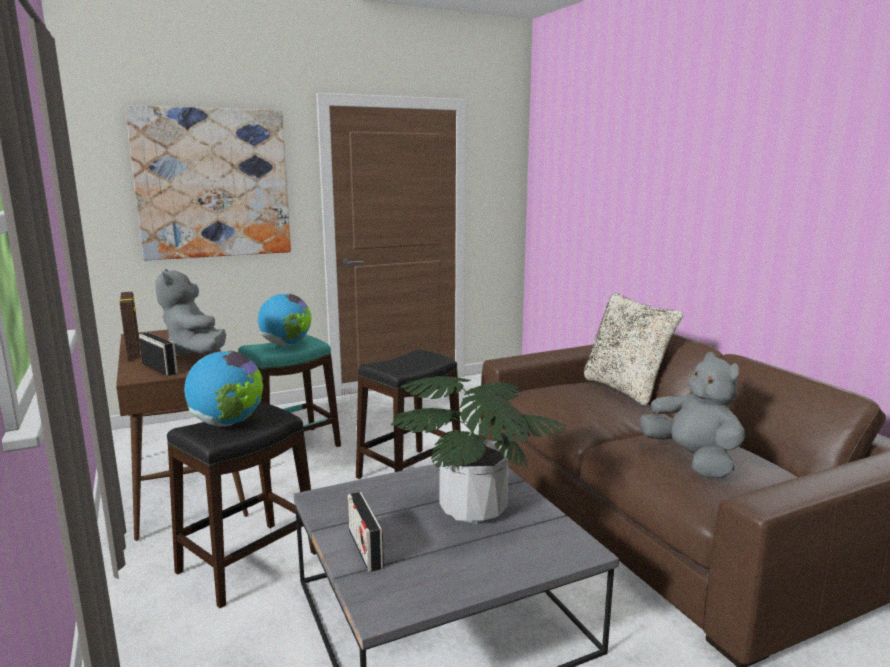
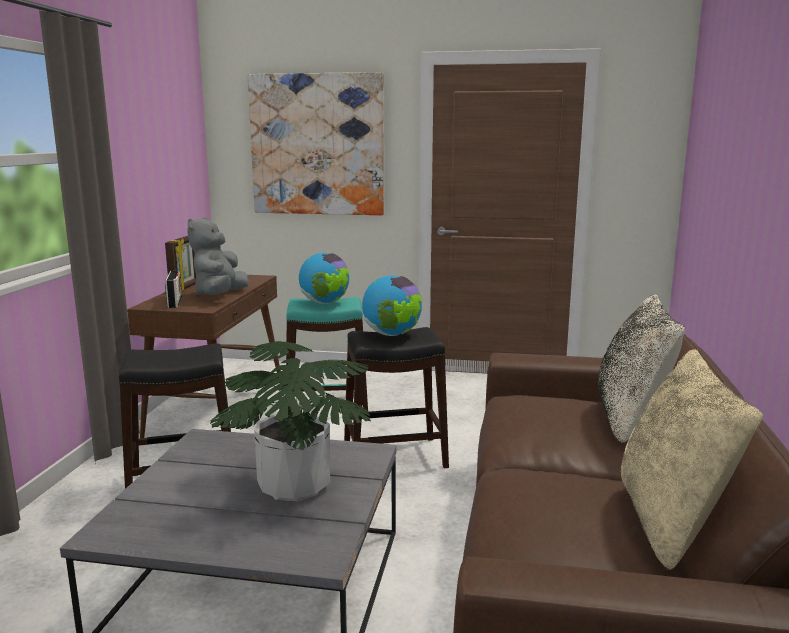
camera: 35 degrees right, 0 degrees up
(227, 423) = (165, 354): globe -> globe (392, 334)
(365, 549) = (166, 486): radio -> none
(692, 460) = (560, 514): grey plush toy -> none
(745, 449) = (669, 528): none -> beige pillow

